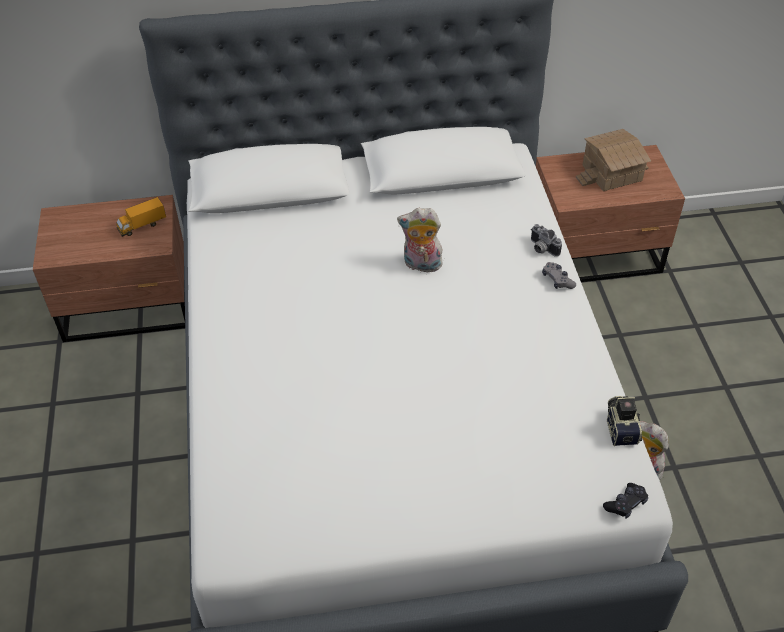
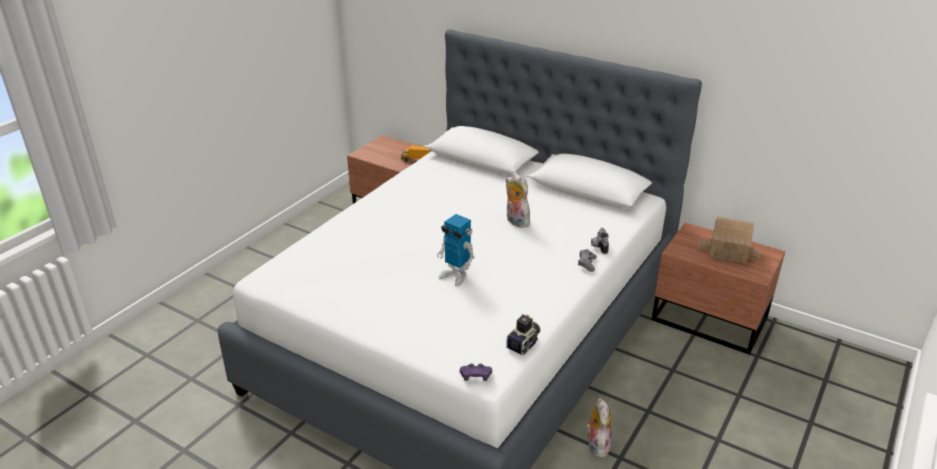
camera: 40 degrees right, 15 degrees down
(450, 385) = (456, 276): none -> toy robot
(625, 504) = (475, 376): black game controller -> purple game controller

